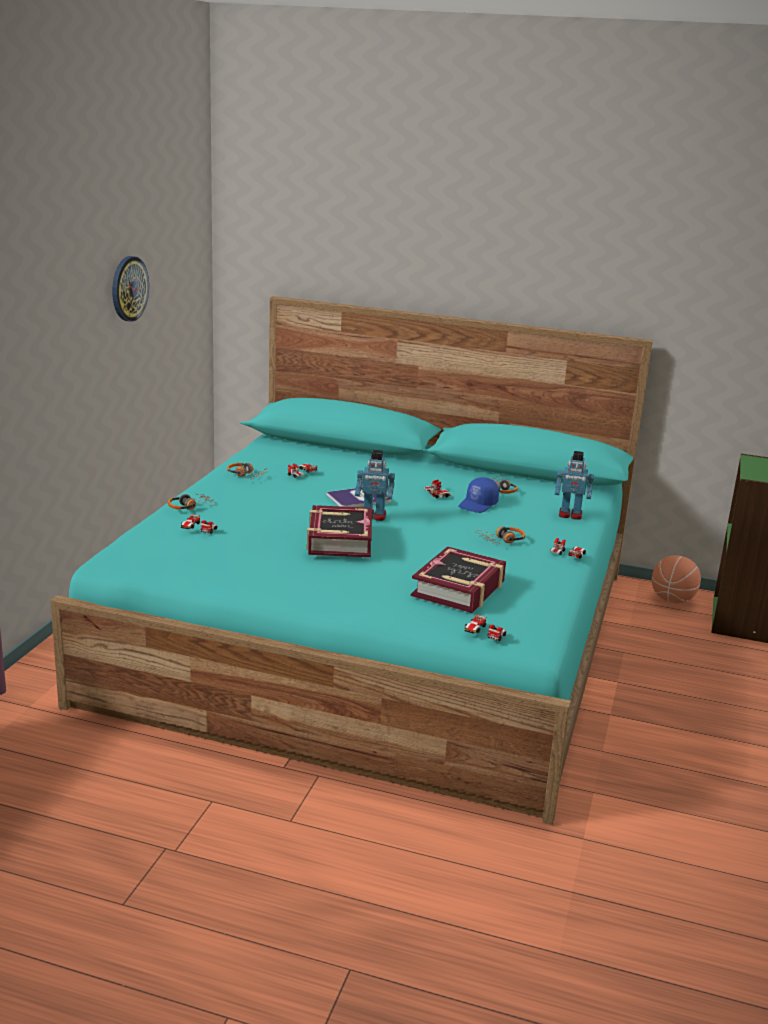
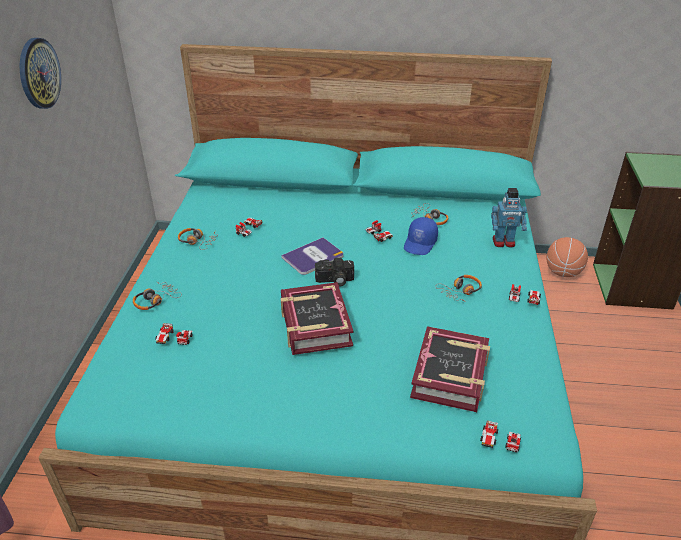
camera: 10 degrees left, 15 degrees up
(373, 516) = (334, 281): toy robot -> camera

